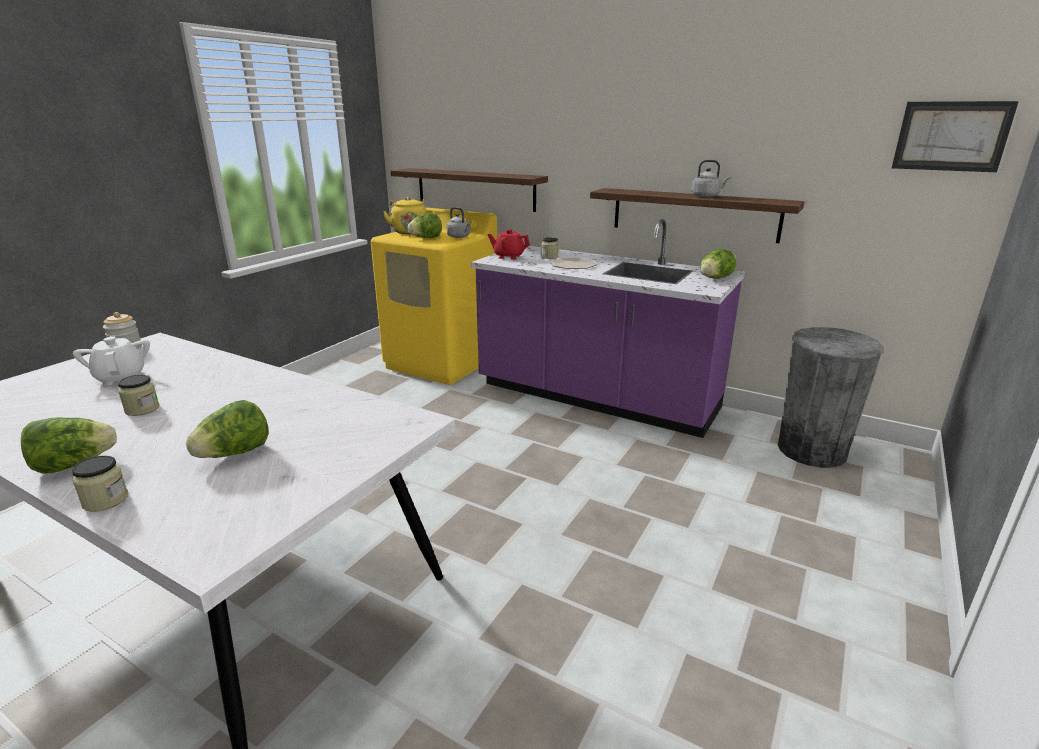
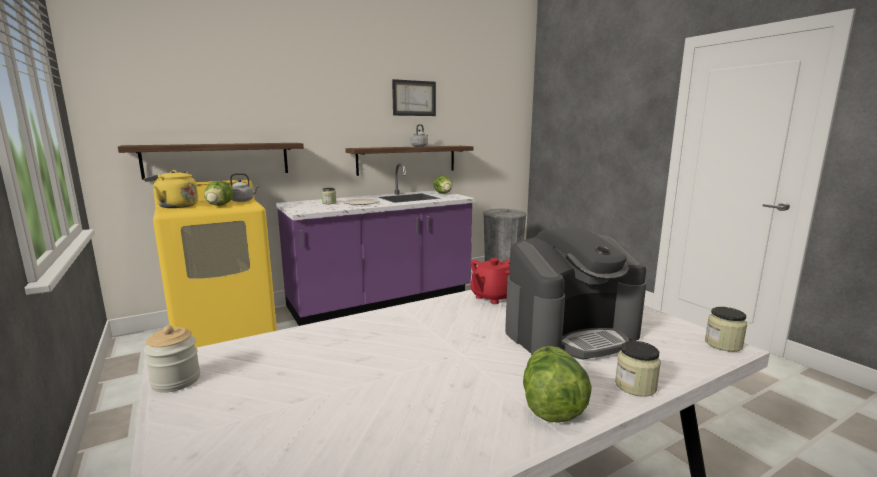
camera: 60 degrees left, 10 degrees down
(121, 377) = (302, 383): white teapot -> none
(142, 409) = (429, 369): jar -> jar (723, 344)
(234, 454) = (570, 332): lettuce -> coffee machine
(508, 257) = (304, 208): red teapot -> red teapot (492, 297)
(951, 136) = (509, 110): picture -> picture (414, 98)

